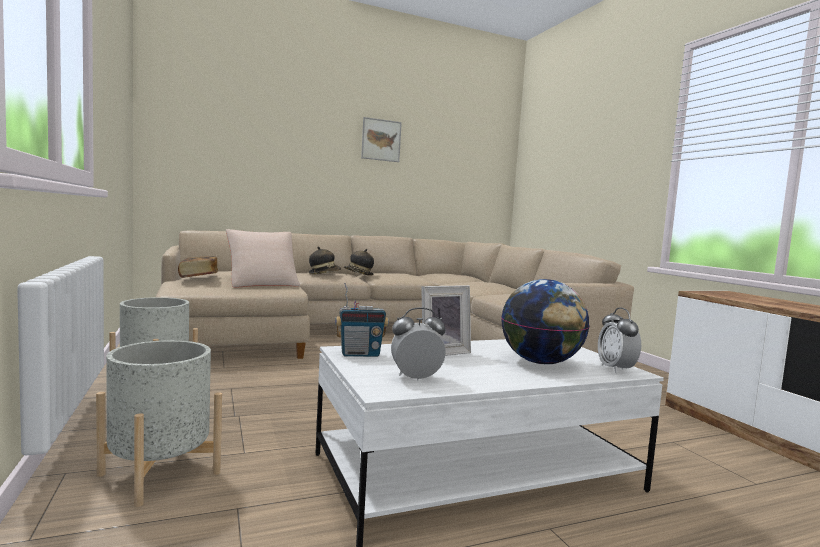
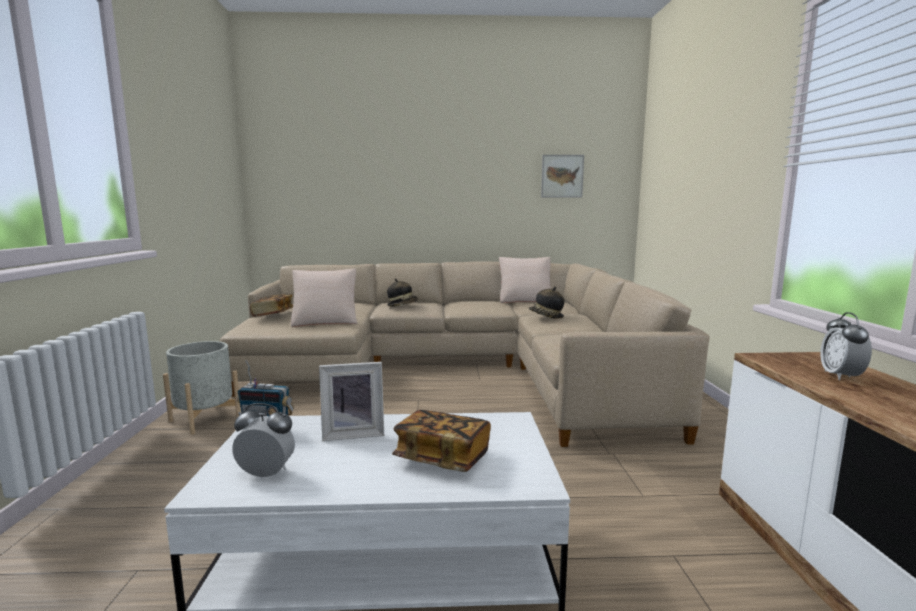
camera: 20 degrees right, 5 degrees up
(159, 474) = (118, 520): grey planter -> none
(358, 274) = (440, 304): hat -> hat (546, 316)
(381, 140) = (474, 159): picture -> picture (562, 176)
(430, 273) = (525, 300): none -> beige pillow
(540, 362) = (443, 458): globe -> book
(616, 369) = (523, 477): alarm clock -> alarm clock (840, 376)

